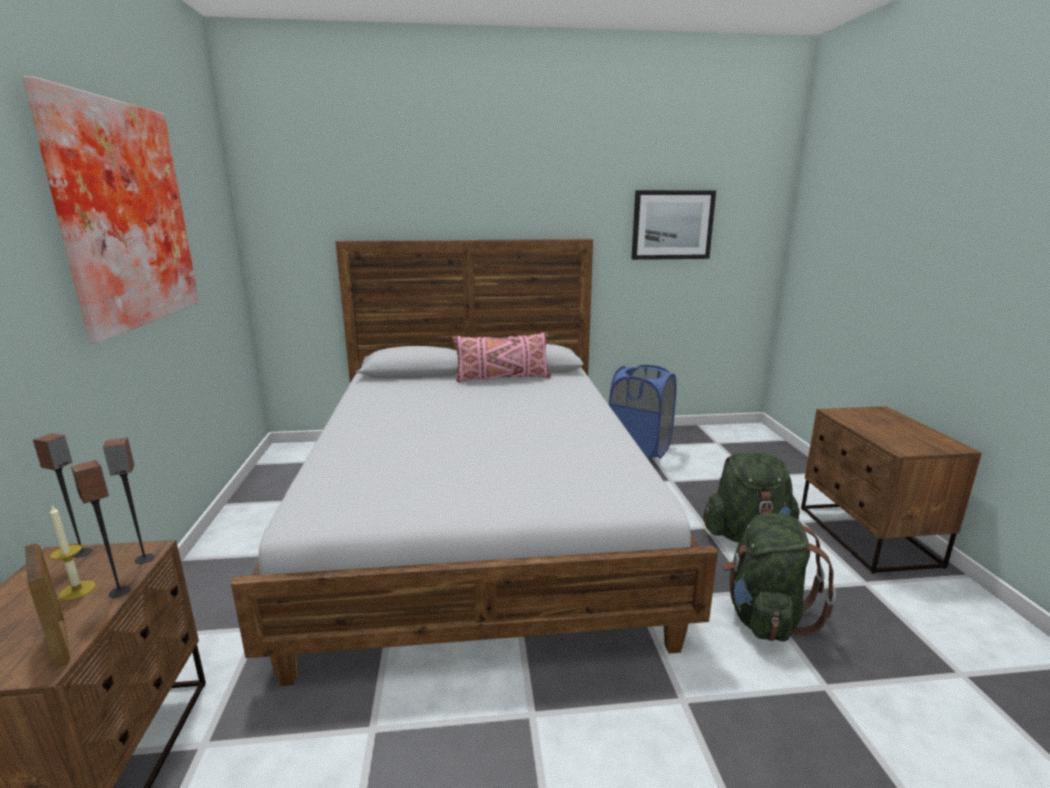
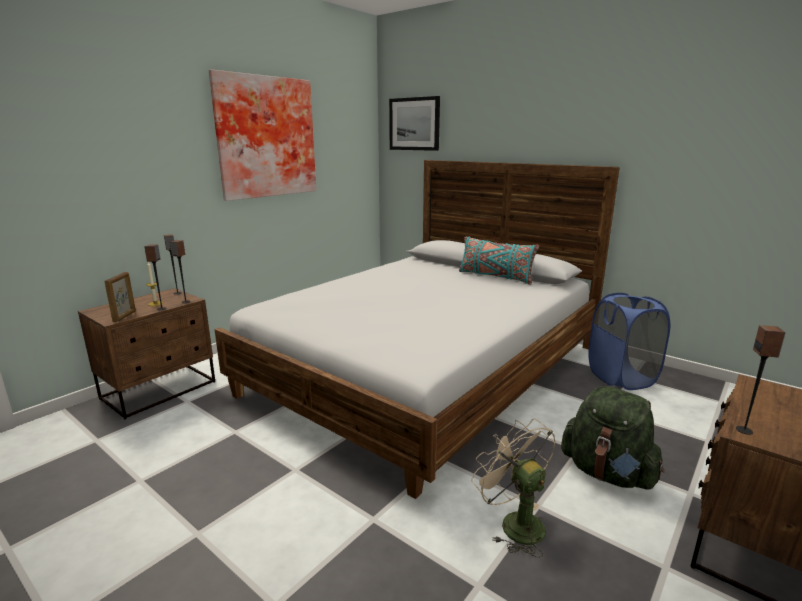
camera: 45 degrees right, 0 degrees up
(502, 378) = (495, 276): pink pillow -> turquoise pillow
(672, 225) = (715, 156): picture -> picture (414, 124)
(765, 617) = (514, 523): green backpack -> beige fan
(897, 447) = (744, 430): none -> speaker

